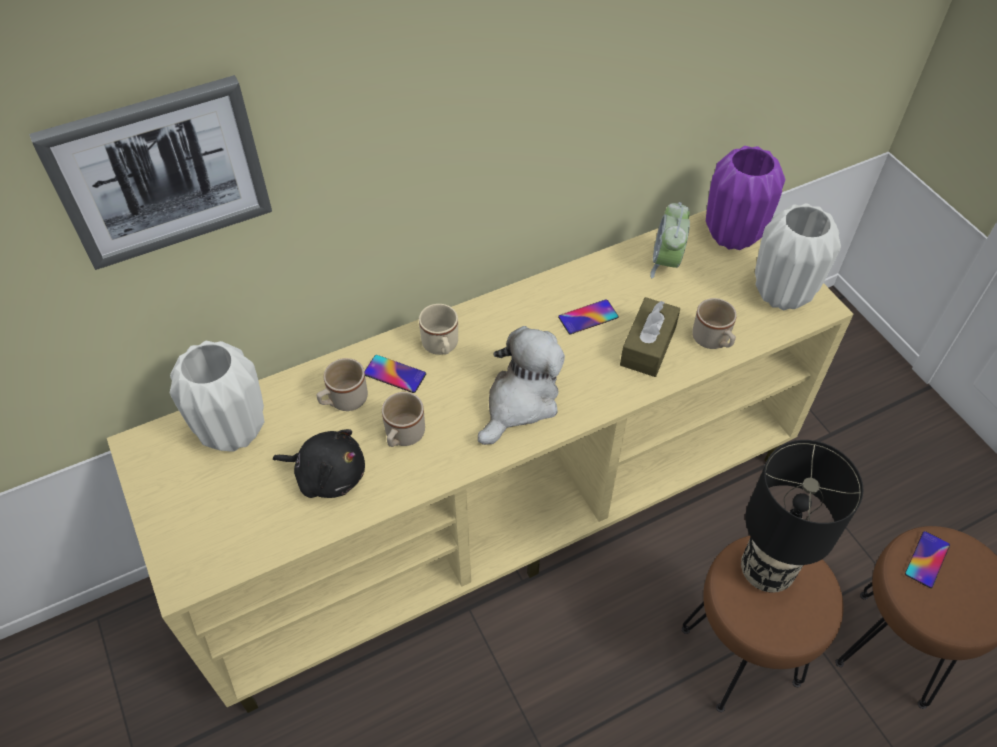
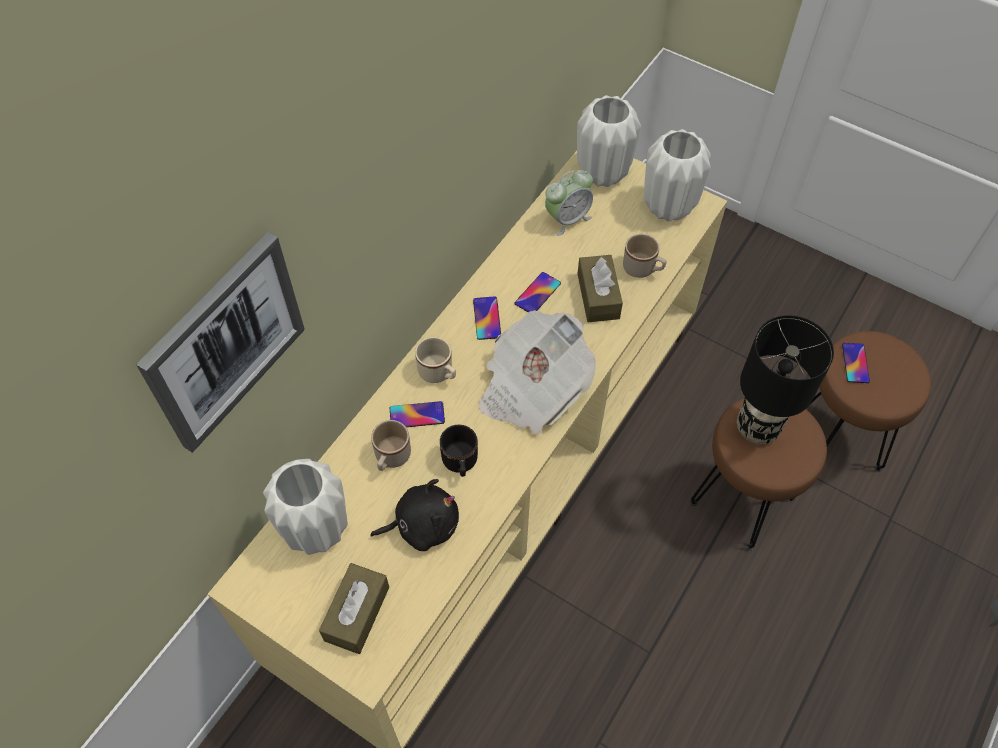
camera: 30 degrees left, 5 degrees up
(212, 523) = (357, 613): none -> brown tissue box
(402, 437) = (460, 463): beige mug -> black mug
(520, 401) = (532, 388): plush toy -> newspaper
(522, 318) = (487, 318): none -> phone
(666, 262) = (567, 219): alarm clock -> alarm clock turned 105 degrees counterclockwise
(731, 235) = (602, 174): purple vase -> white vase

